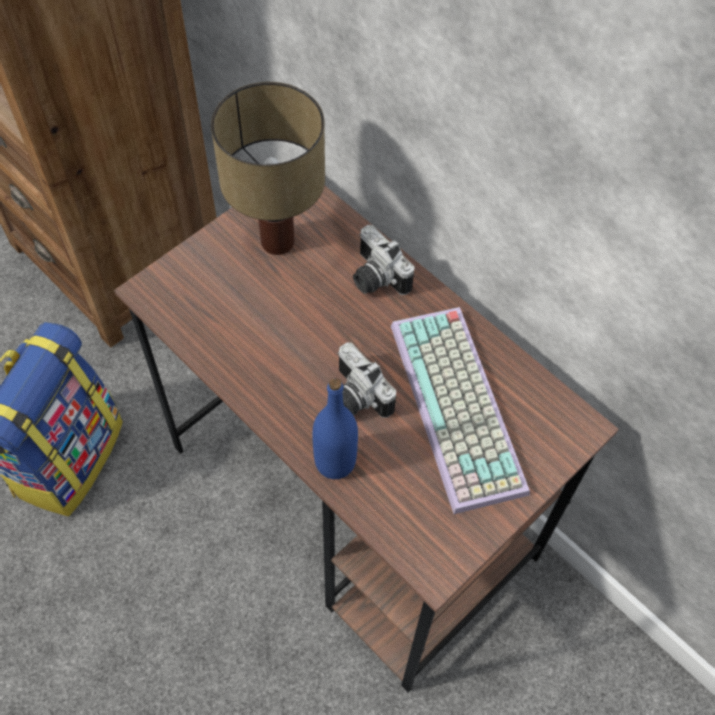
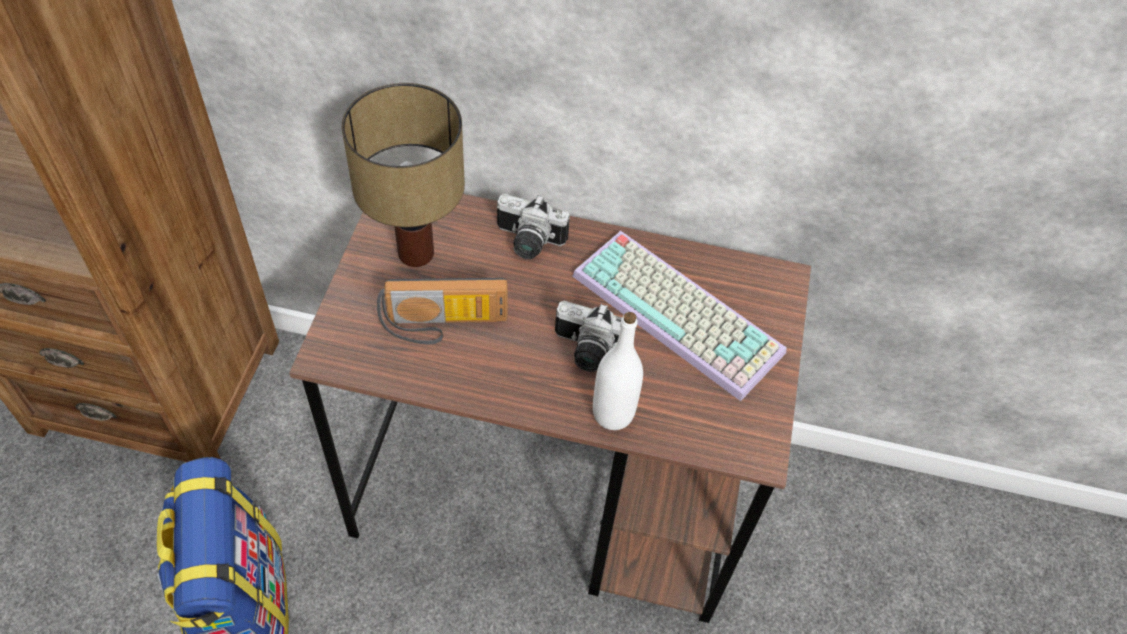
camera: 35 degrees left, 5 degrees down
(254, 314) = (443, 326): none -> radio
(335, 462) = (613, 413): blue bottle -> white bottle

